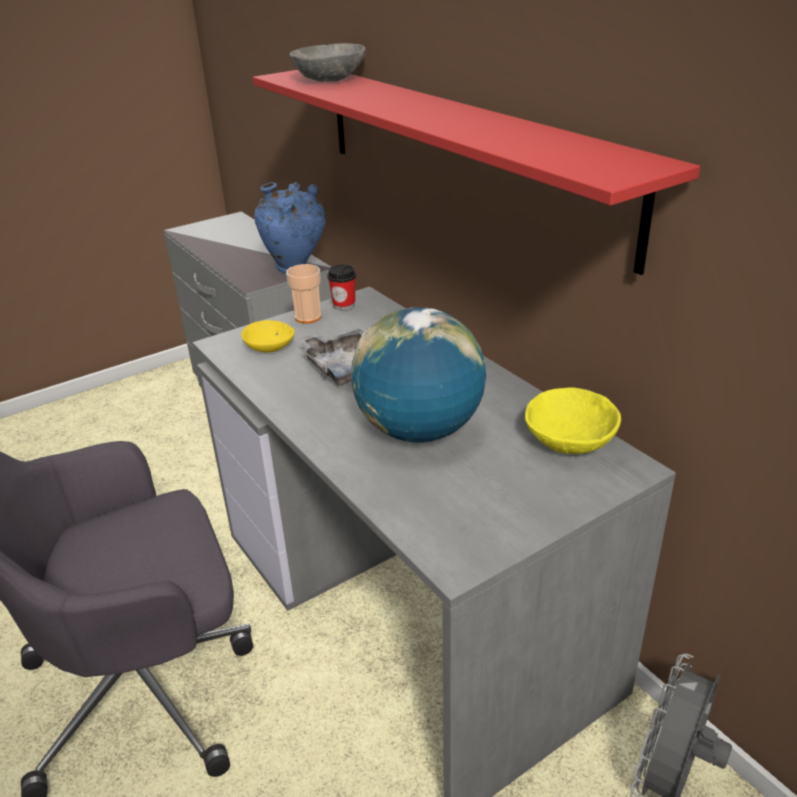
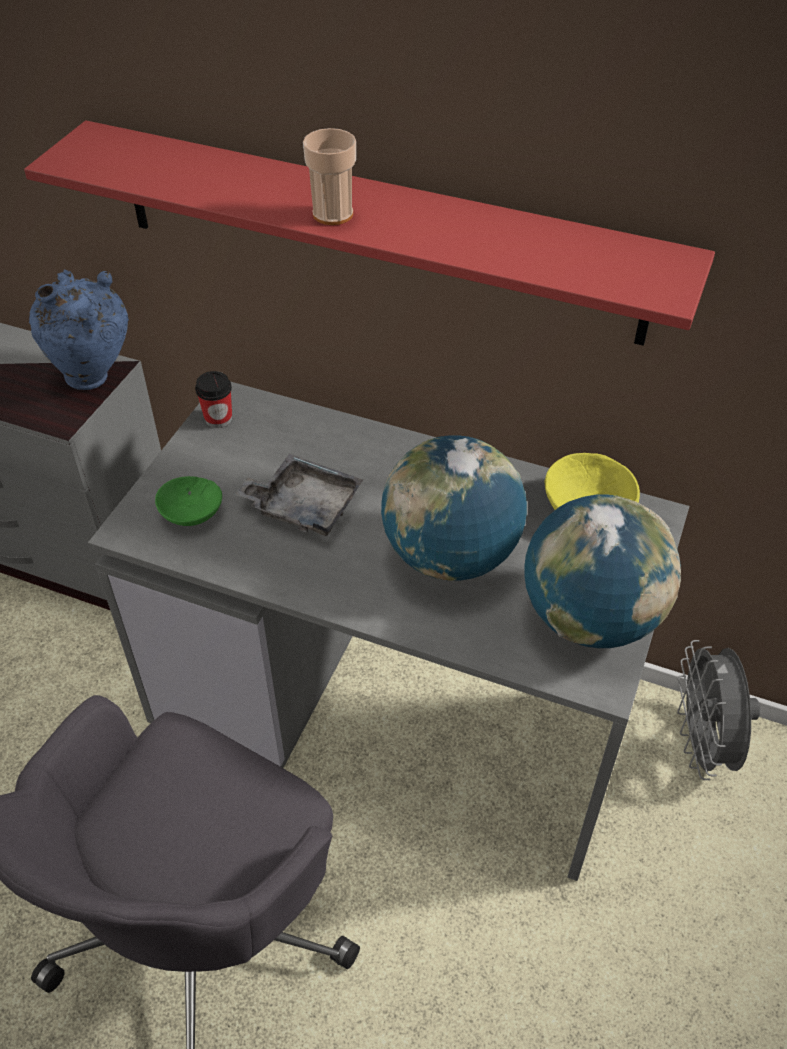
camera: 35 degrees left, 15 degrees up
(267, 347) = (189, 513): yellow bowl -> green bowl
(308, 317) = (193, 452): cup -> cup (333, 214)
(331, 79) = (150, 157): grey bowl -> none
(493, 514) = (590, 618): none -> globe

